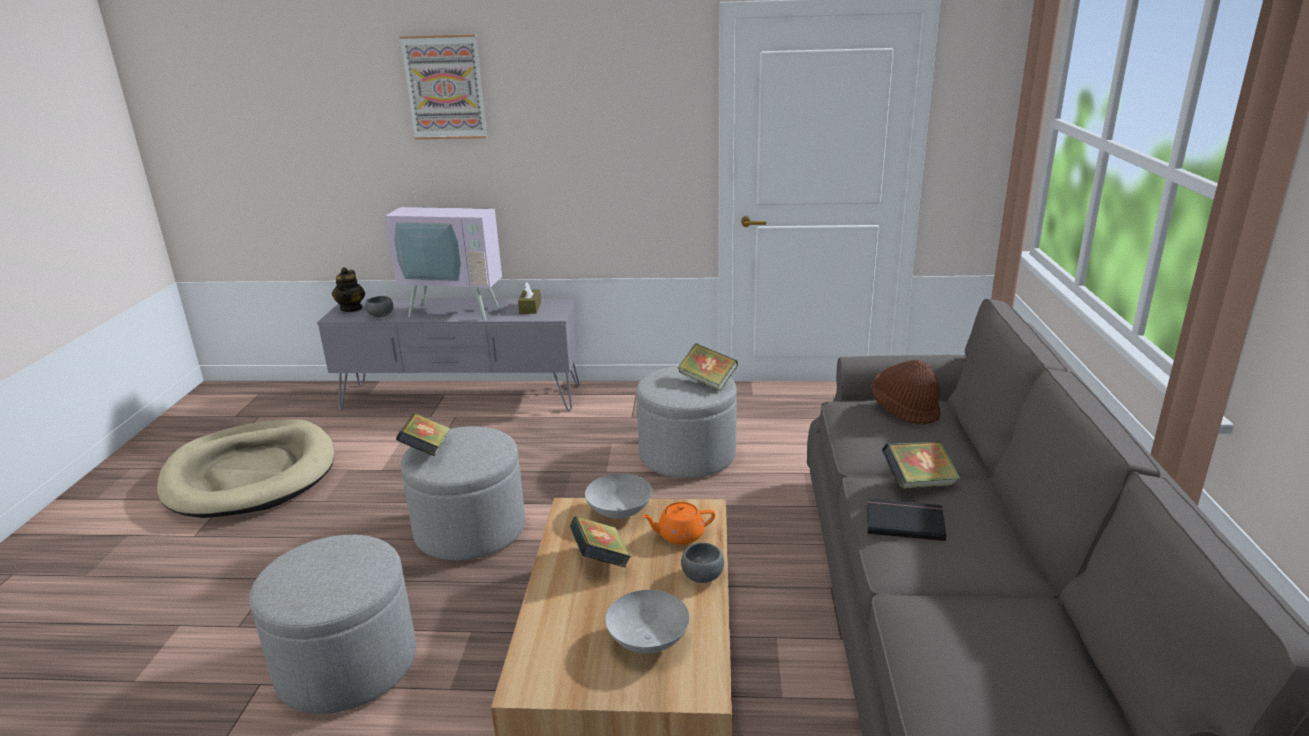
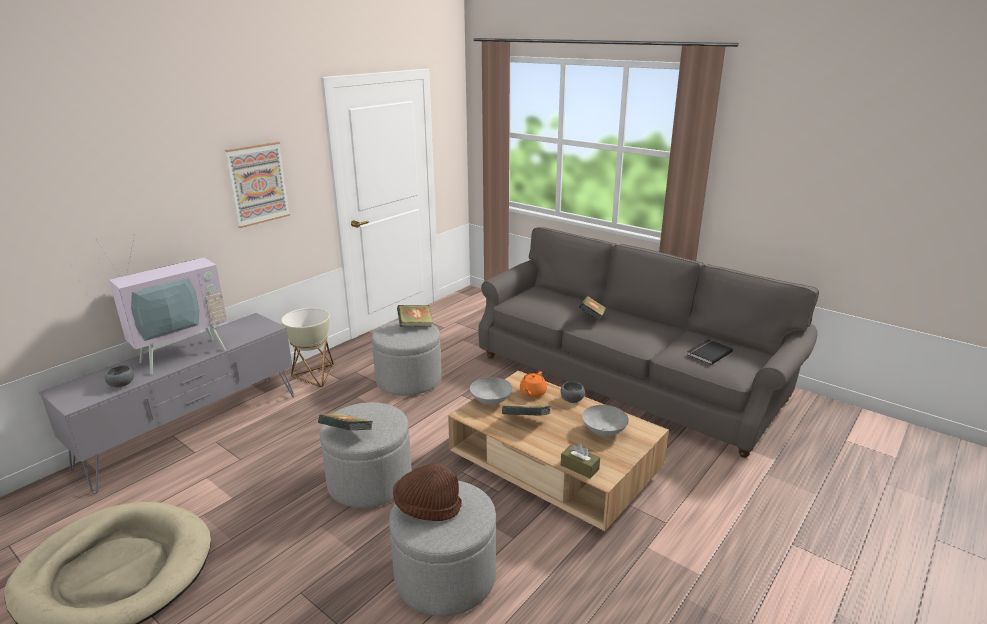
camera: 55 degrees left, 0 degrees up
(351, 308) = (73, 393): teapot -> none
(445, 87) = (124, 163): picture -> picture (258, 184)
(530, 308) = (240, 330): brown tissue box -> brown tissue box (579, 467)
(619, 401) = (314, 376): none -> planter
(904, 410) = (534, 295): brown hat -> brown hat (427, 507)
(904, 521) = (614, 332): black book -> black book (708, 353)

